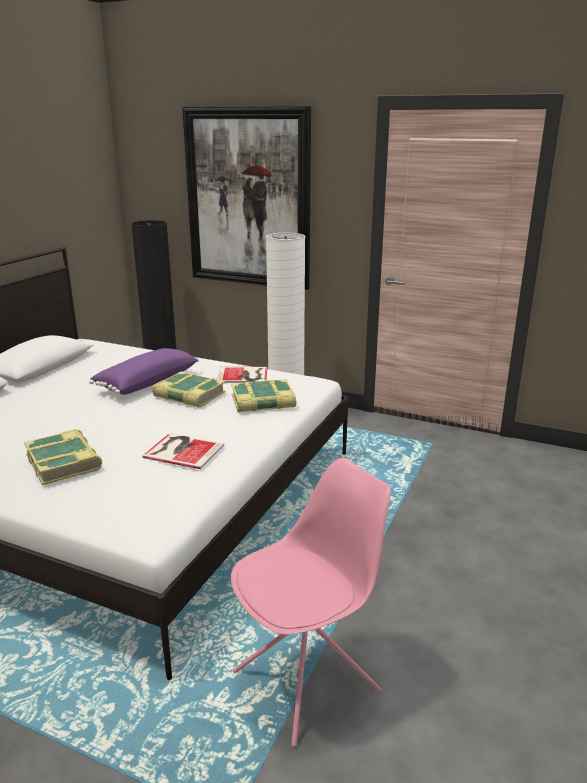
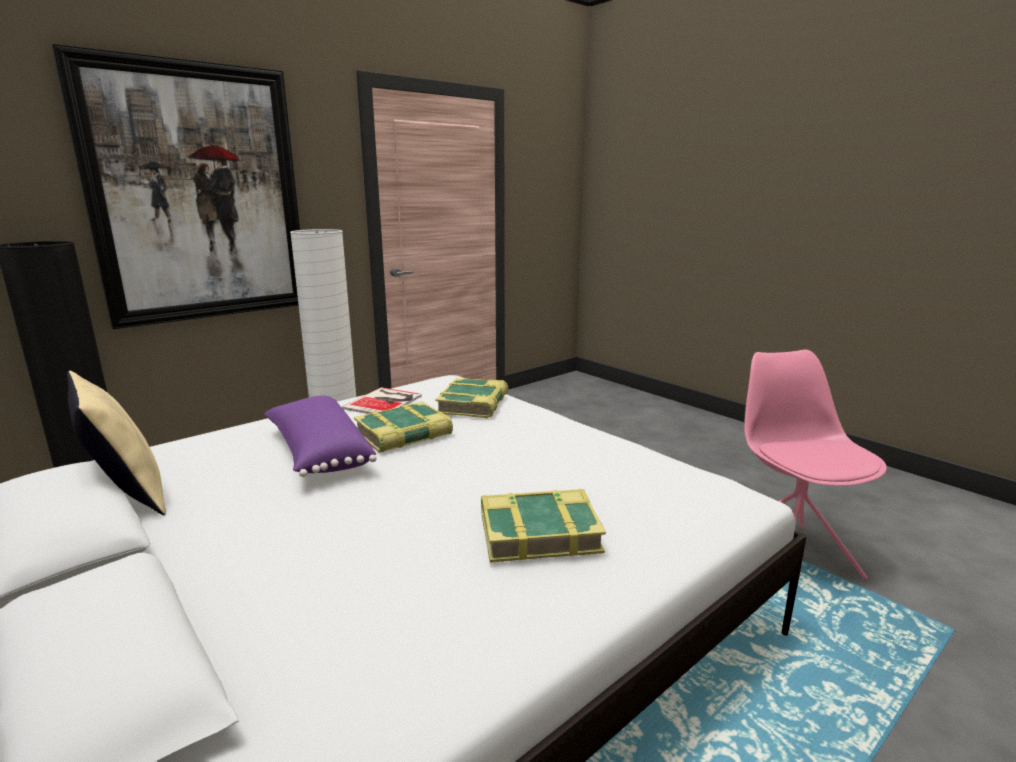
camera: 65 degrees left, 5 degrees down
(77, 362) = (127, 496): none -> beige pillow
(183, 450) = (566, 454): book -> none

